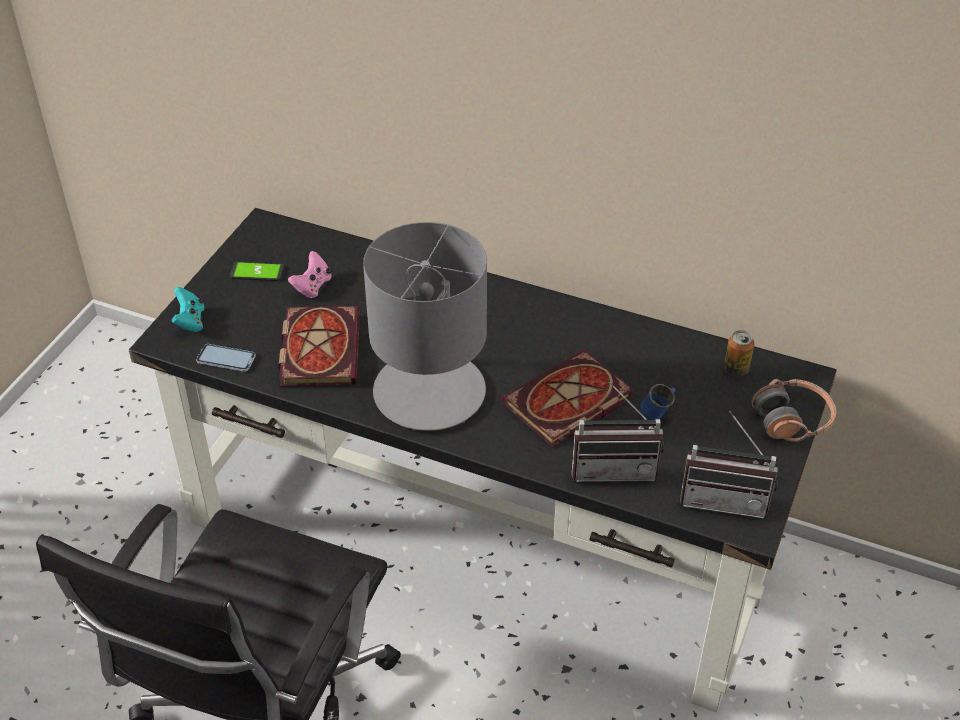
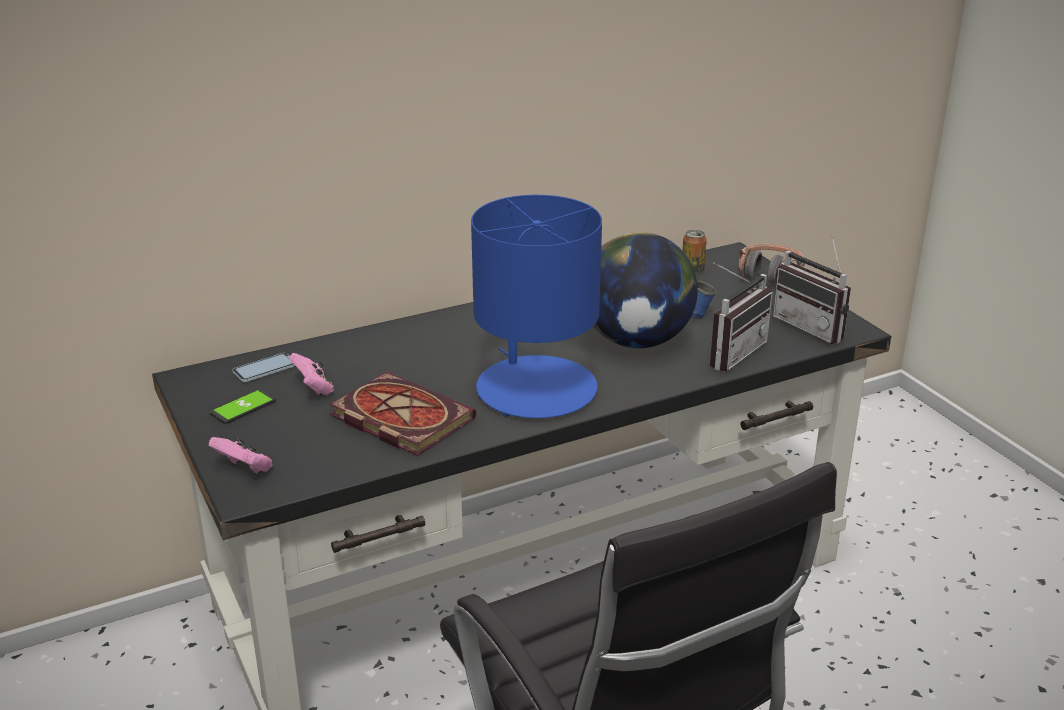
camera: 50 degrees left, 15 degrees down
(190, 321) = (245, 469): turquoise game controller -> pink game controller
(226, 359) = (331, 470): phone -> phone (264, 369)
(430, 391) = (535, 389): grey table lamp -> blue table lamp
(567, 404) = (637, 341): book -> globe
(725, 498) = (814, 327): radio -> radio turned 90 degrees clockwise

